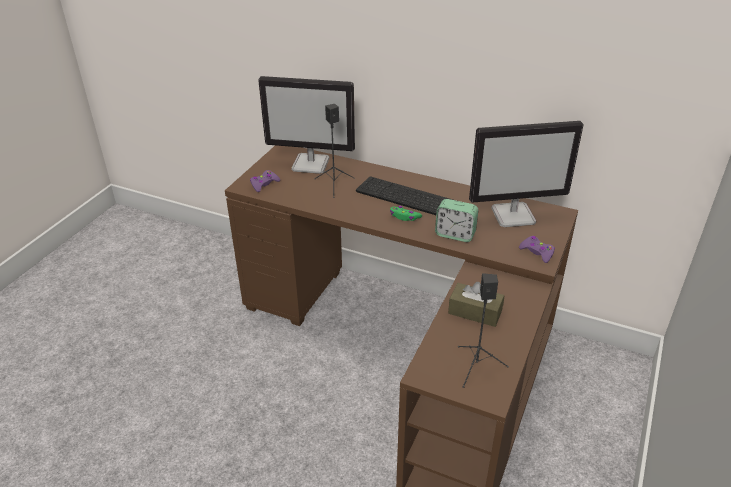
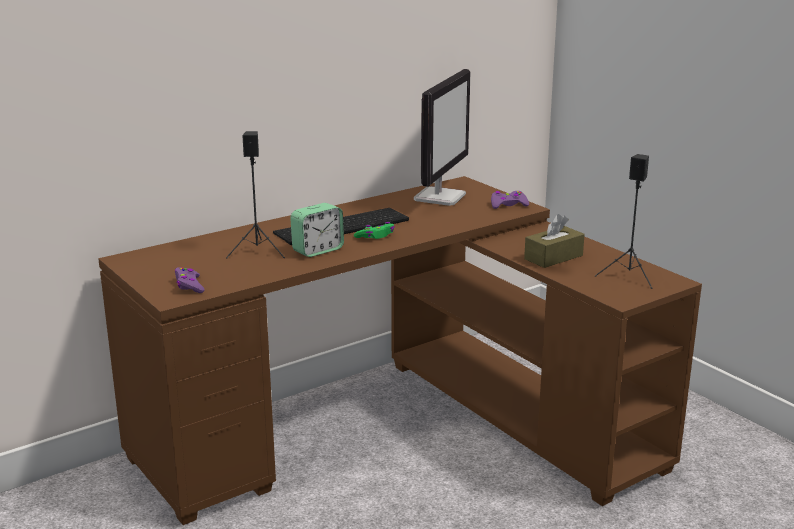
camera: 60 degrees left, 15 degrees down
(311, 164) = (190, 252): monitor -> none
(455, 234) = (438, 225): alarm clock -> alarm clock (318, 250)

